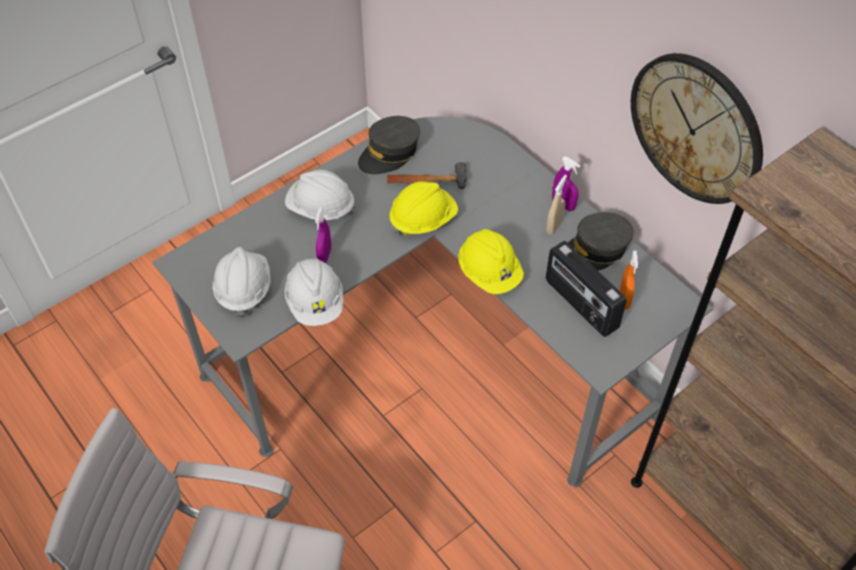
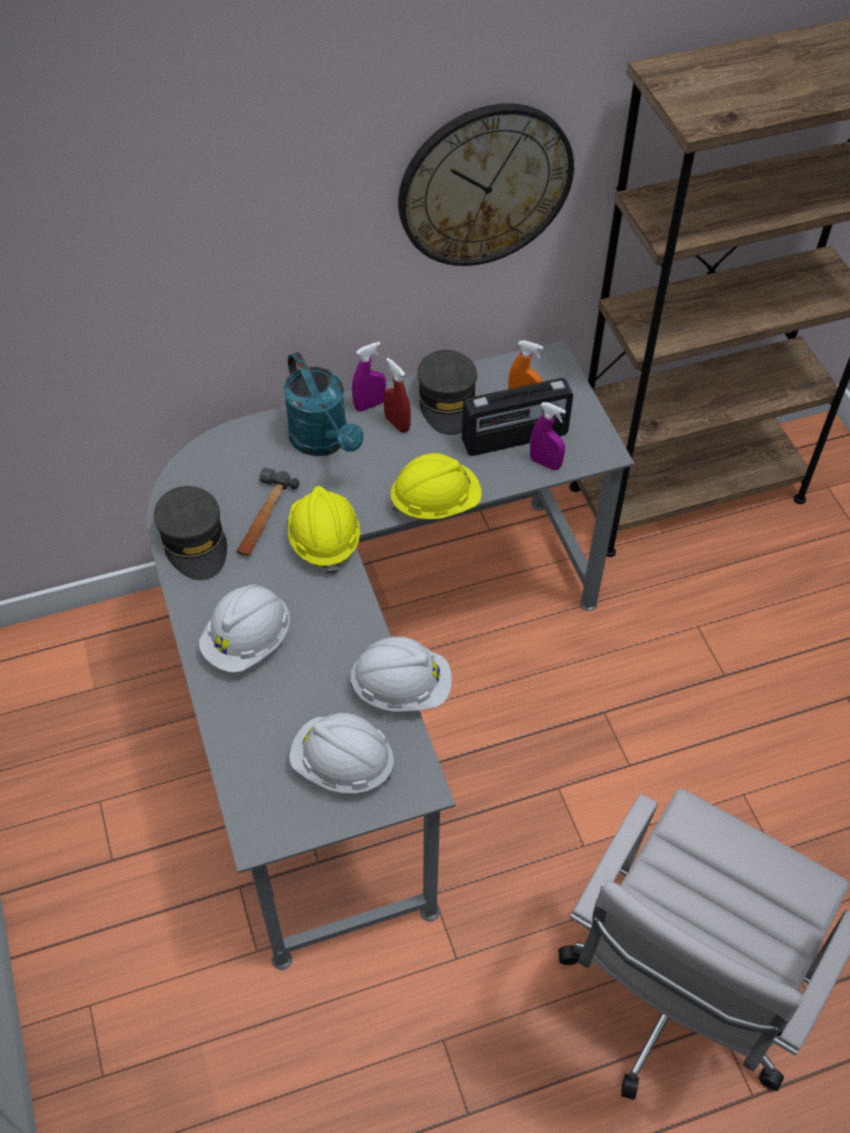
camera: 70 degrees left, 0 degrees up
(325, 256) = (331, 659): purple spray bottle -> purple spray bottle (545, 463)
(512, 190) = (324, 442): none -> turquoise watering can
(554, 227) = (397, 424): beige spray bottle -> red spray bottle

